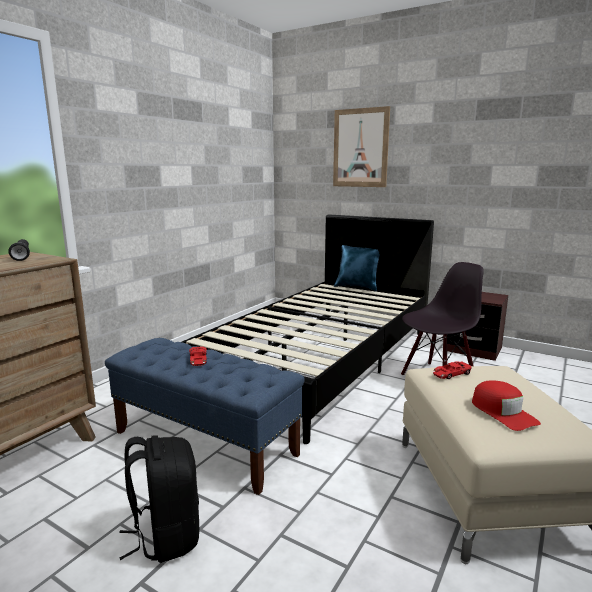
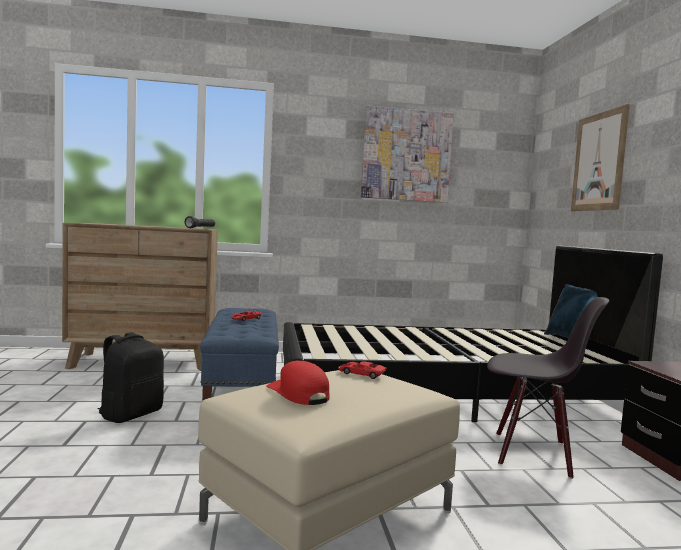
camera: 50 degrees right, 10 degrees down
(193, 135) = (406, 155): none -> picture
(502, 412) = (298, 393): red cap -> red cap turned 120 degrees clockwise

